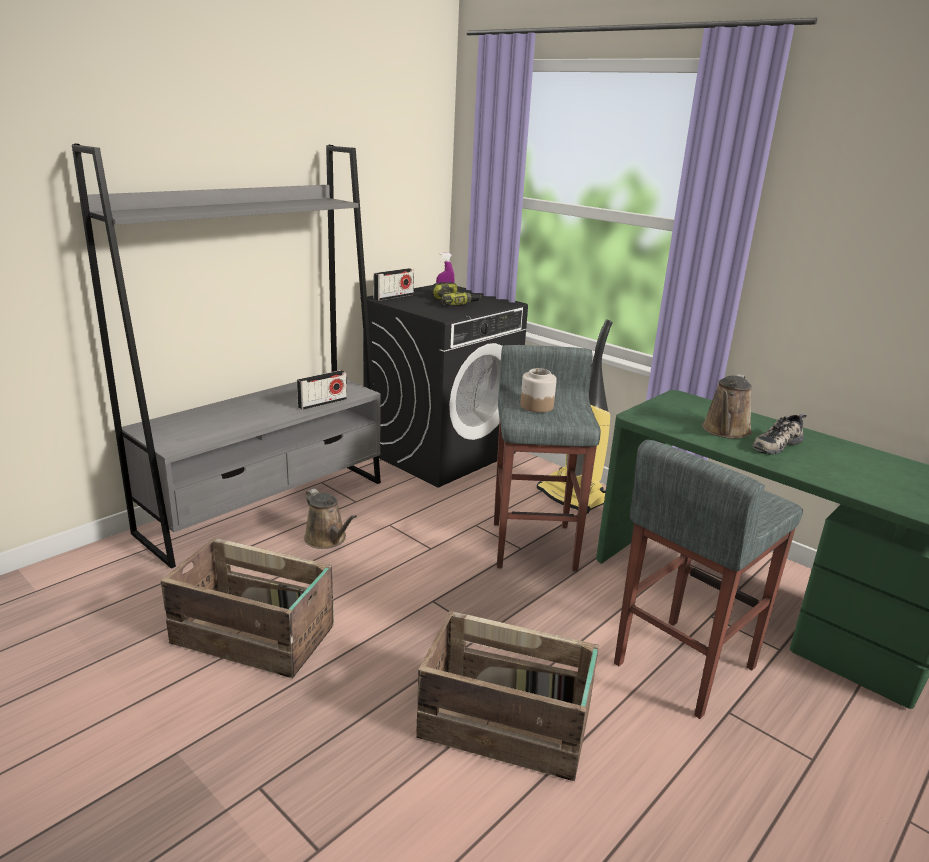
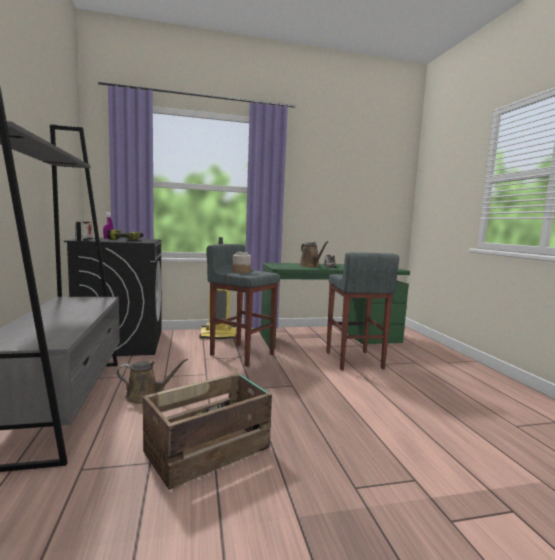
camera: 55 degrees left, 15 degrees down
(322, 403) = (97, 305): radio -> none
(507, 726) = (360, 402): crate -> none

